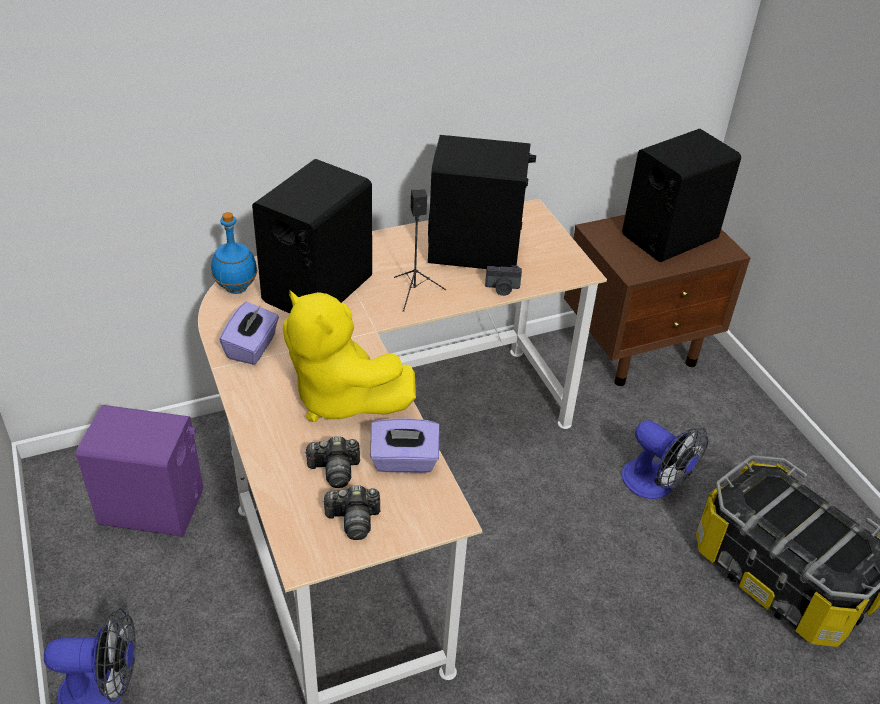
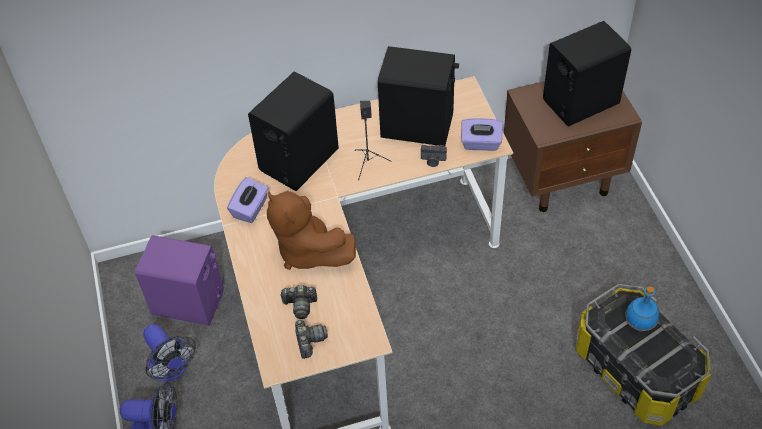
camera: 10 degrees right, 10 degrees up
(236, 288) = (241, 159): blue bottle -> blue bottle (639, 325)
(340, 398) = (308, 250): yellow plush toy -> brown plush toy
(353, 520) = (309, 341): camera -> camera turned 105 degrees counterclockwise
(404, 461) = (346, 300): purple tissue box -> purple tissue box (481, 143)
(655, 485) = (555, 296): fan -> fan (171, 369)

